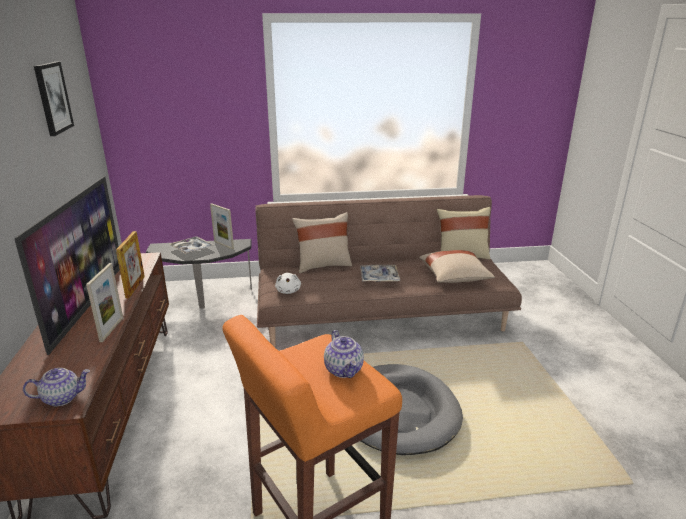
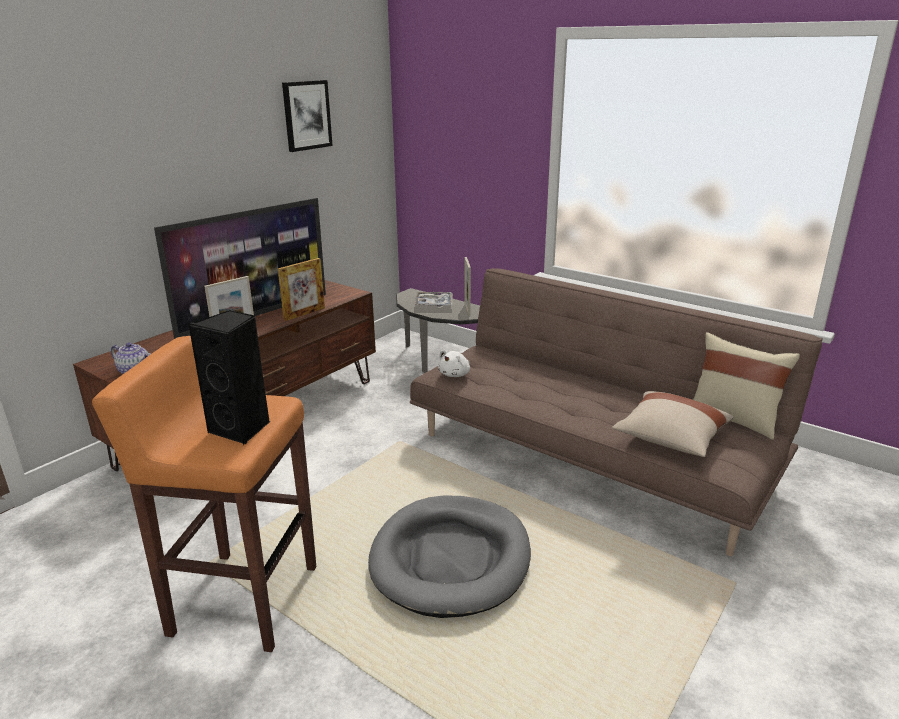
camera: 45 degrees right, 0 degrees up
(323, 265) = (534, 364): beige pillow -> none
(344, 370) = (242, 429): teapot -> black speaker
(379, 277) = (570, 399): tray -> none

